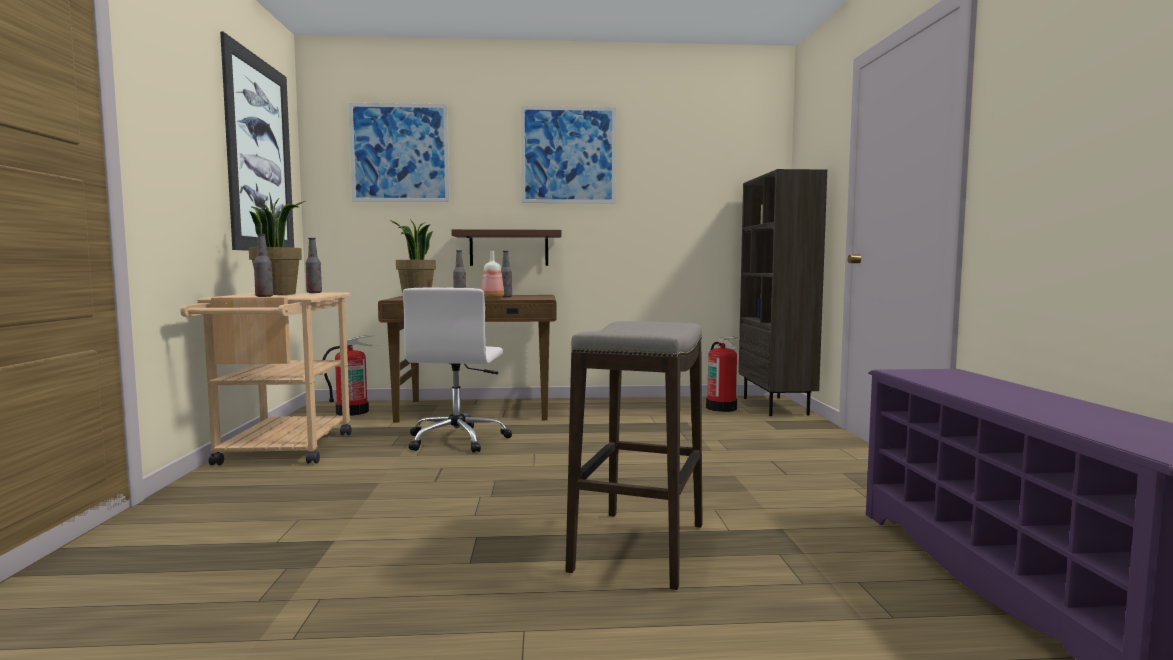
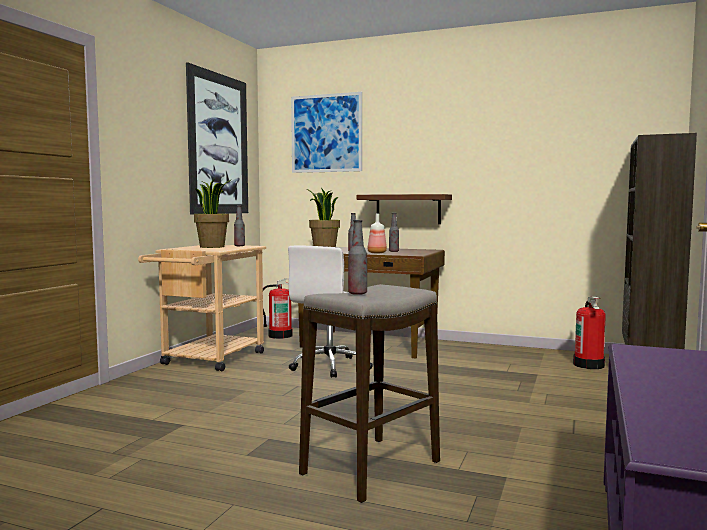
camera: 25 degrees right, 0 degrees up
(264, 296) = (195, 249): bottle -> bottle (357, 293)
(568, 155) = (460, 127): picture -> none

